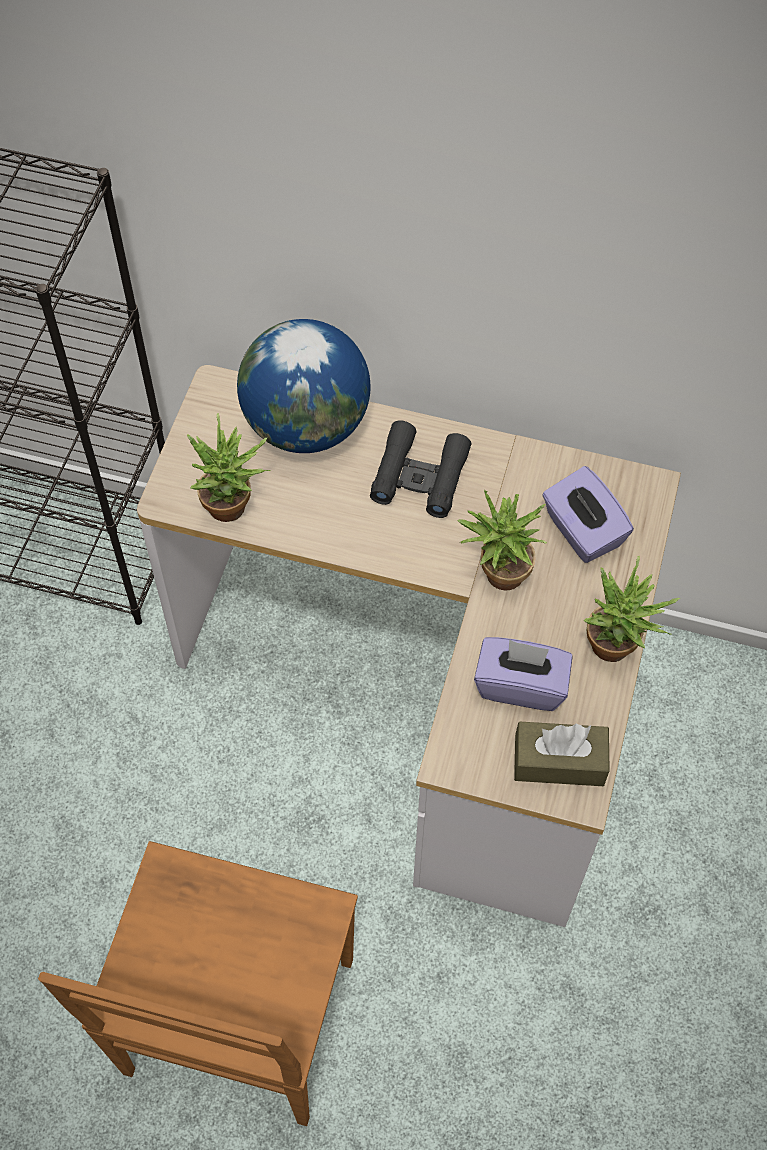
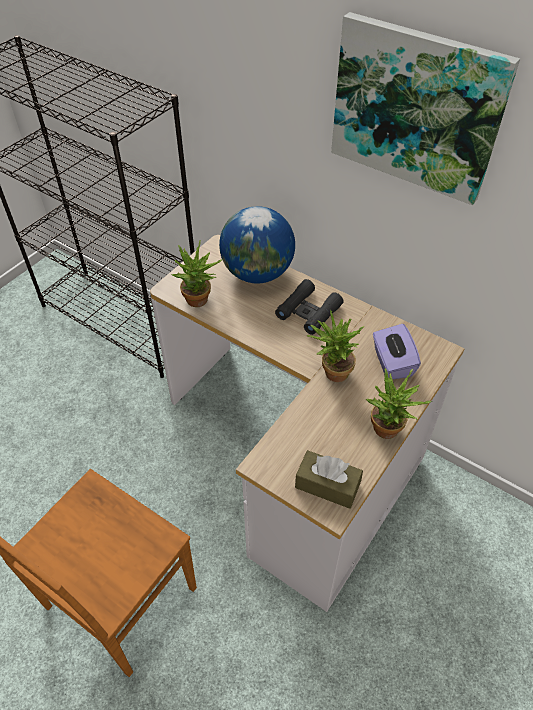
camera: 20 degrees right, 10 degrees down
(520, 685) = (321, 434): purple tissue box -> none
(563, 166) = (416, 108): none -> picture

